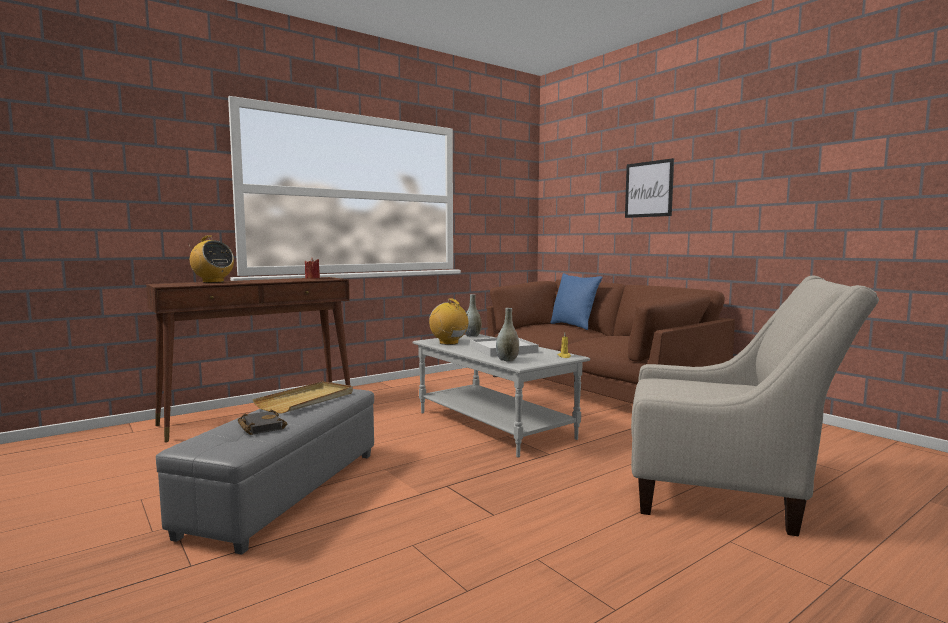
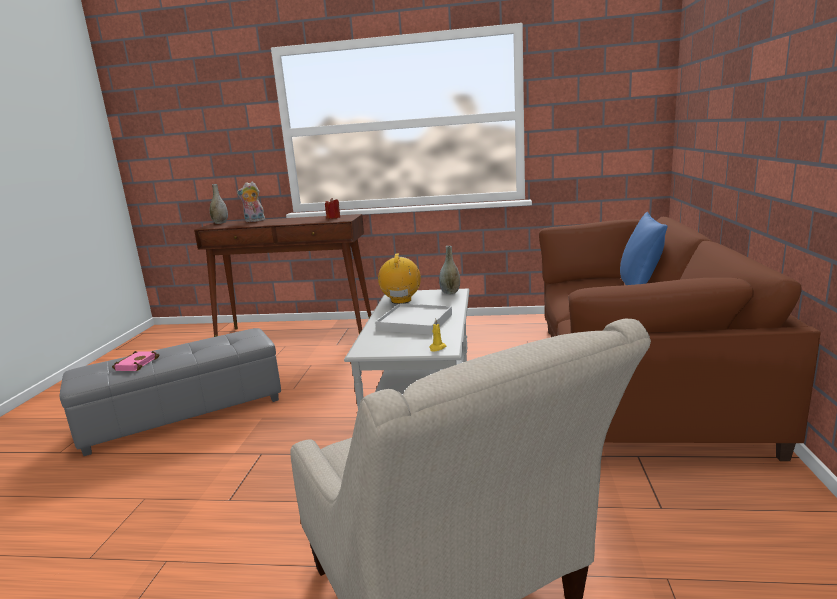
camera: 45 degrees right, 10 degrees up
(213, 282) = (254, 221): radio -> plush toy
(260, 426) = (136, 364): black book -> pink book
(306, 400) = (213, 344): beige tray -> none
(507, 360) = (373, 340): grey vase -> grey vase (220, 223)
(649, 189) = (761, 82): picture -> none

